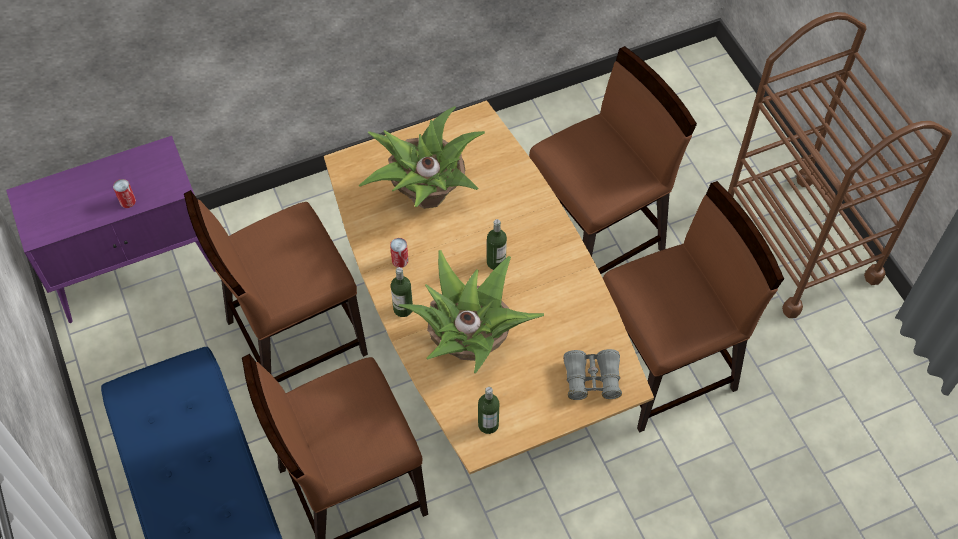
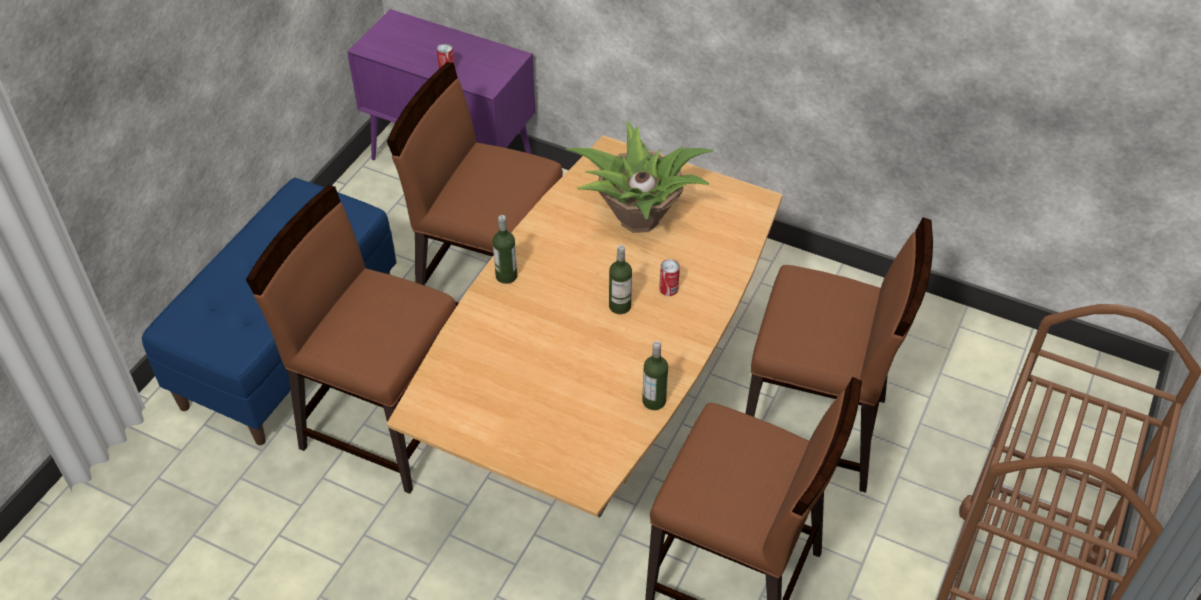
camera: 50 degrees right, 10 degrees down
(400, 260) = (552, 244): can -> can (668, 289)
(469, 342) = (518, 340): potted plant -> none
(488, 424) = (446, 406): bottle -> bottle (654, 401)
(592, 379) = (568, 452): grey binoculars -> none

